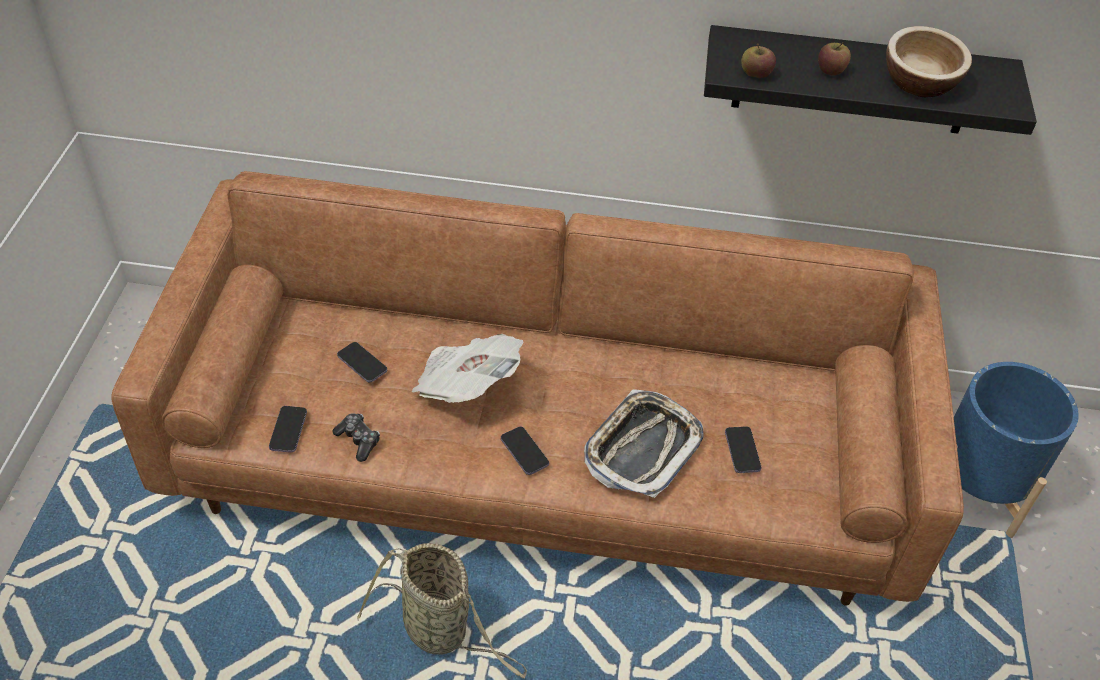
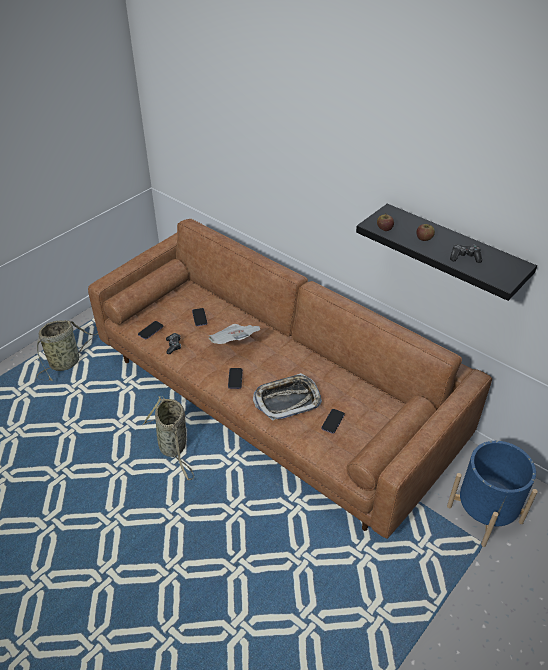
camera: 35 degrees right, 5 degrees down
(86, 569) = (67, 362): none -> basket
(919, 82) = (465, 257): bowl -> game controller

